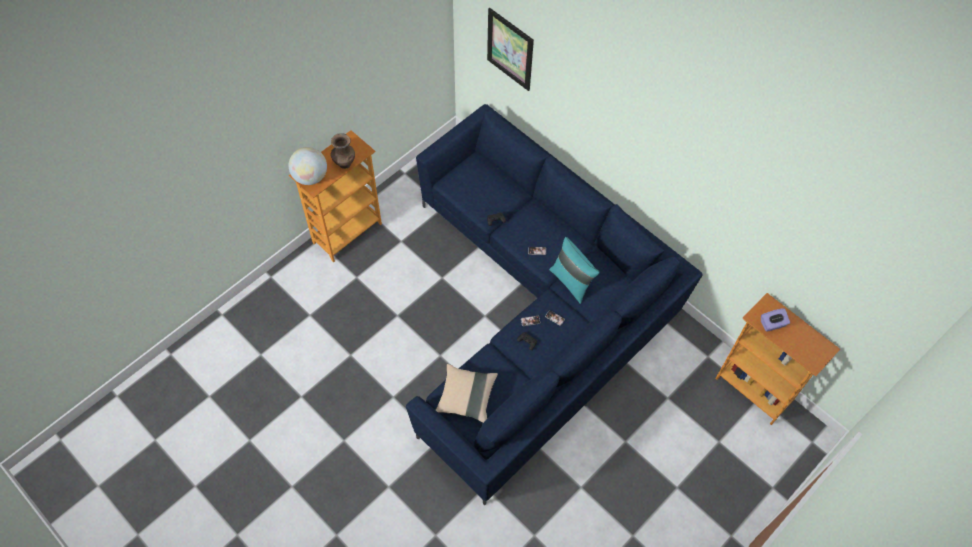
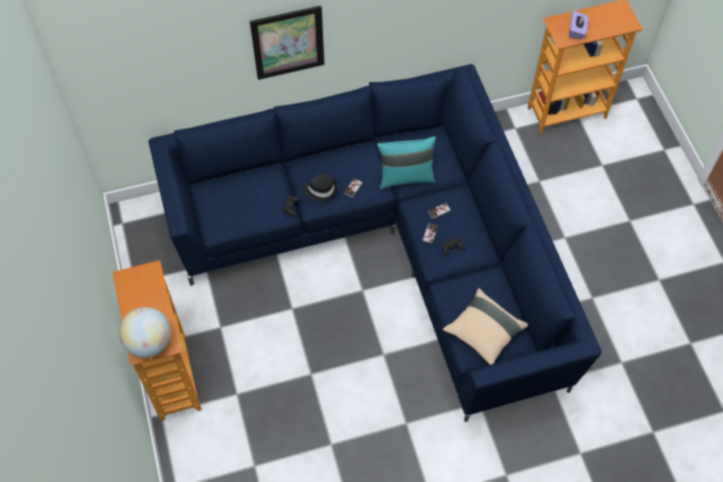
camera: 60 degrees left, 0 degrees up
(344, 163) = (155, 299): brown vase -> none
(510, 49) = (159, 51): picture -> picture (288, 42)
(522, 231) = (321, 189): none -> black hat

